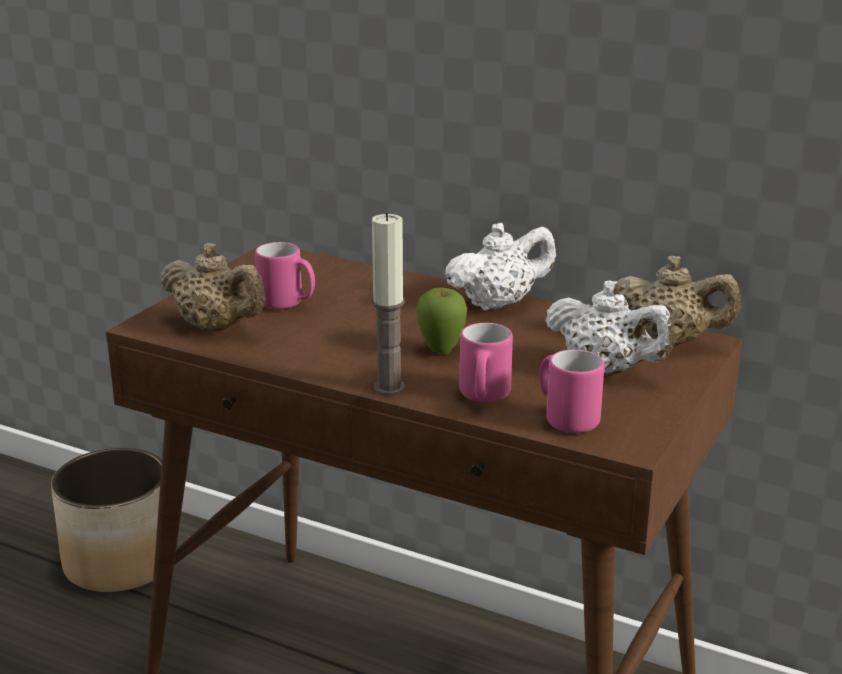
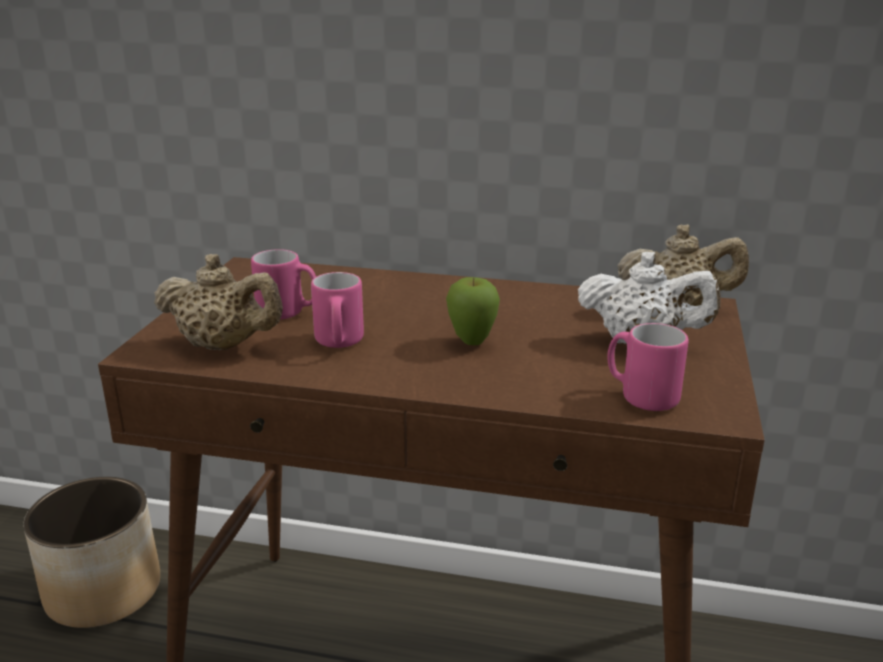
camera: 15 degrees left, 0 degrees up
(389, 387) = (443, 387): candle -> none
(483, 397) = (545, 385): pink mug -> pink mug (339, 343)
(499, 304) = (497, 291): white teapot -> none

